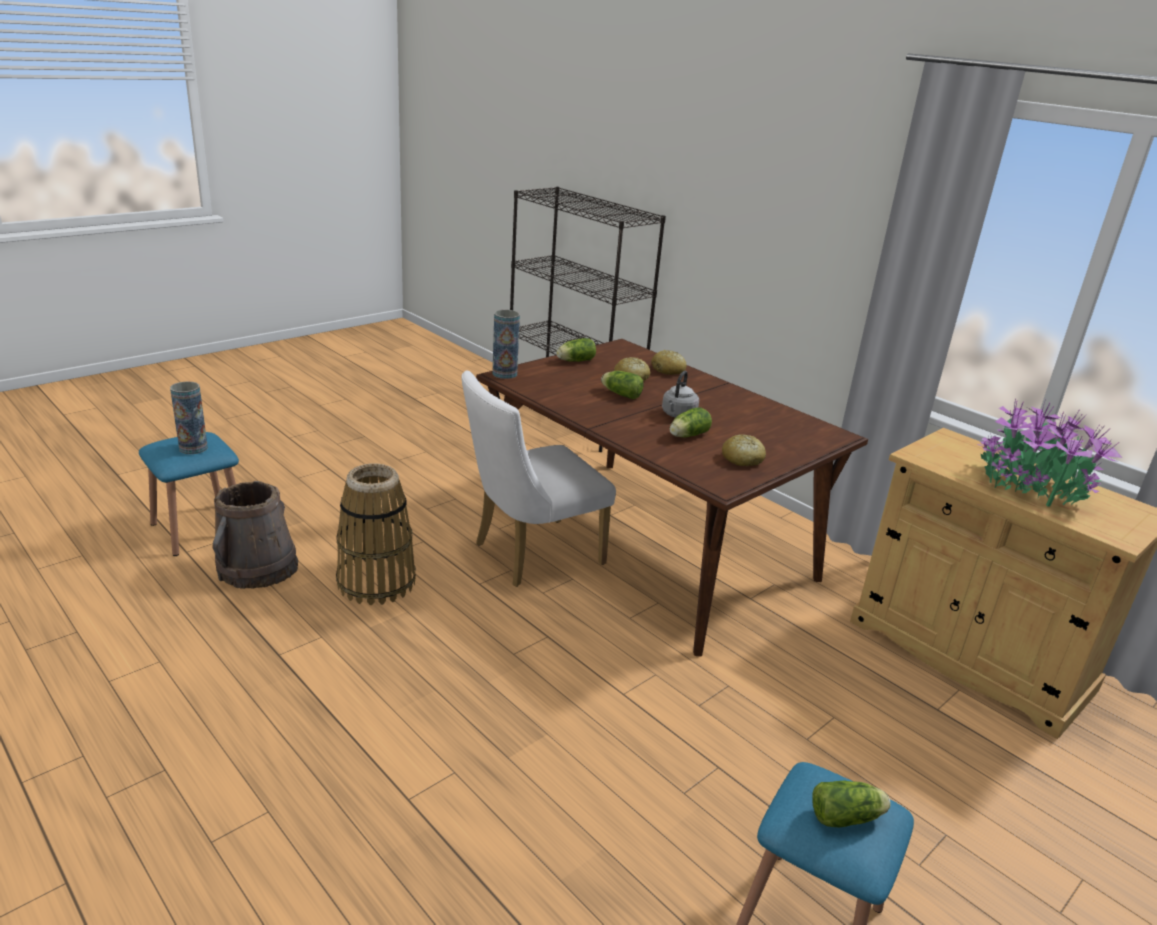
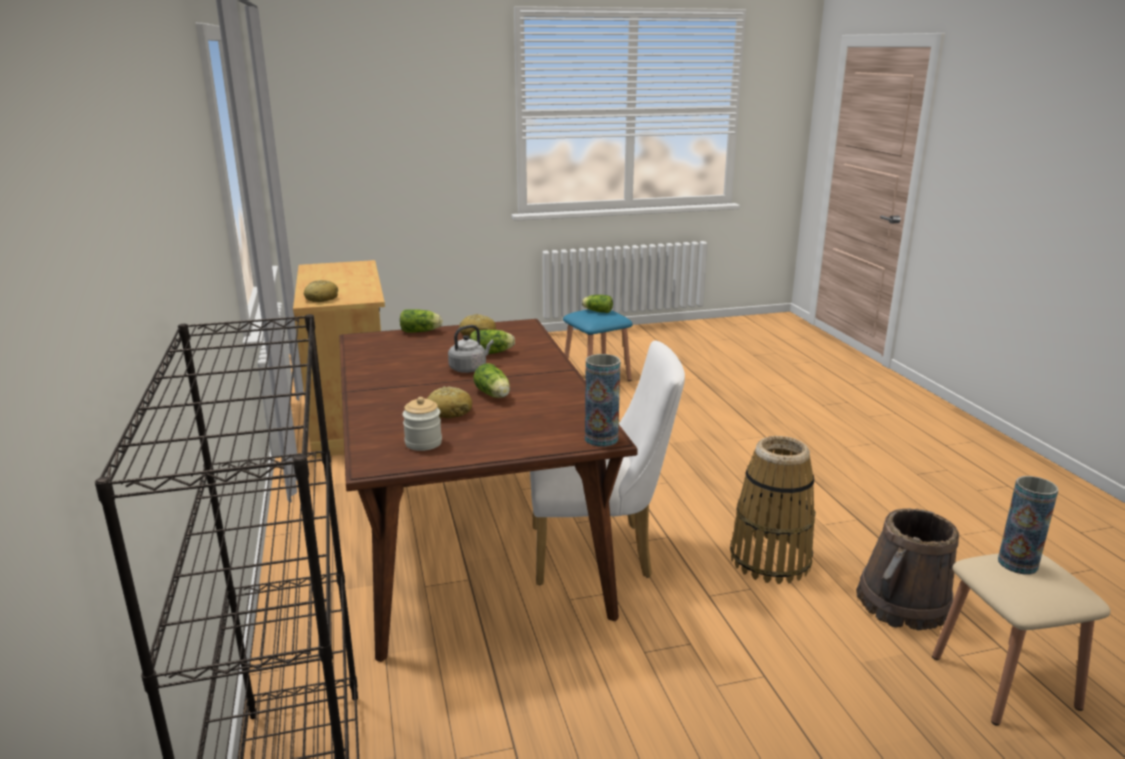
camera: 150 degrees left, 5 degrees down
(199, 529) = (1004, 681): blue stool -> beige stool
(574, 361) = (485, 445): lettuce -> lettuce (422, 331)
(614, 358) = (423, 443): none -> jar
(668, 370) = (386, 415): bread -> bread (322, 298)
(1032, 487) = (341, 280): potted plant -> none

